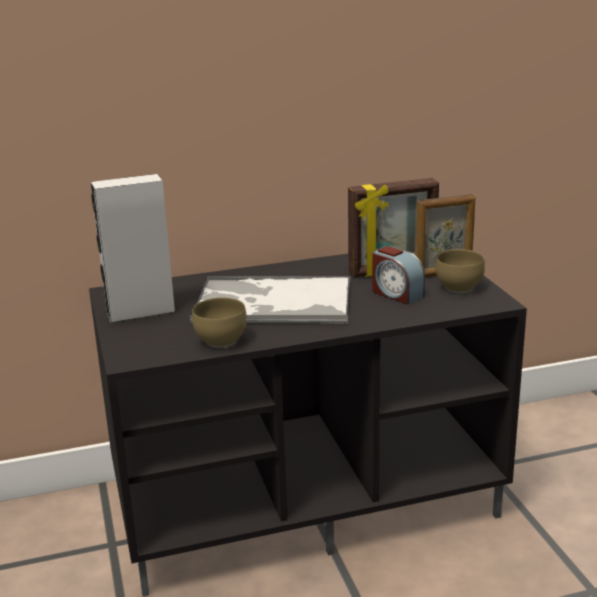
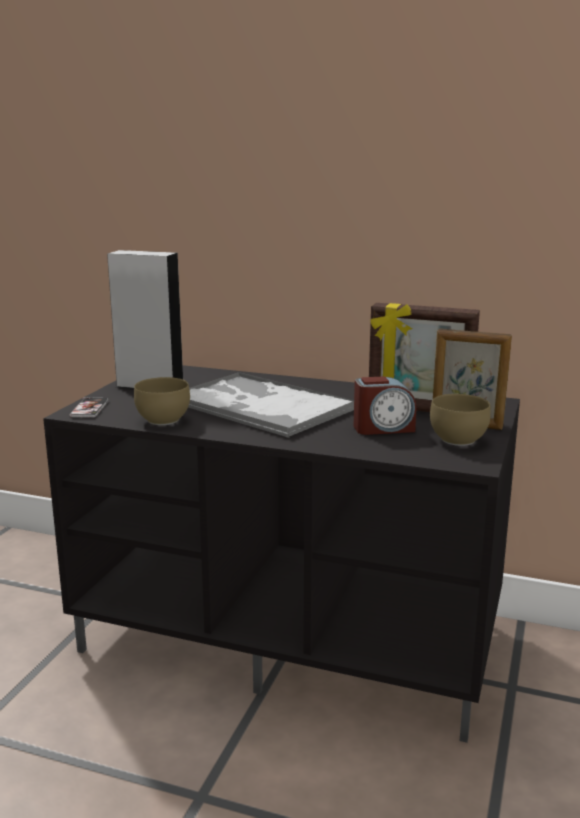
camera: 35 degrees right, 5 degrees down
(132, 352) = (89, 409): none -> phone
(396, 294) = (383, 428): alarm clock -> alarm clock turned 90 degrees counterclockwise

